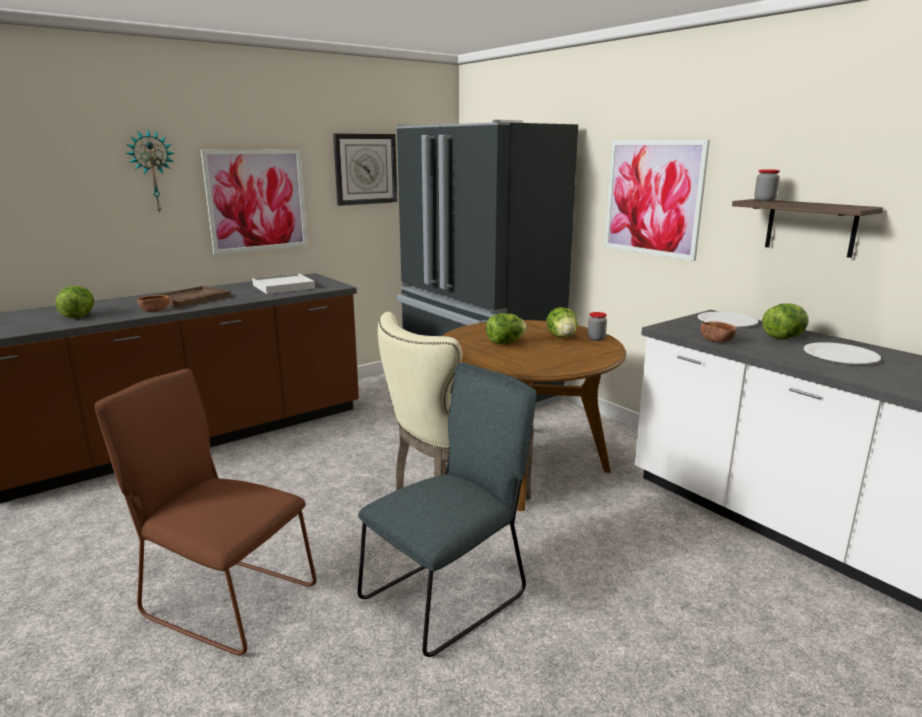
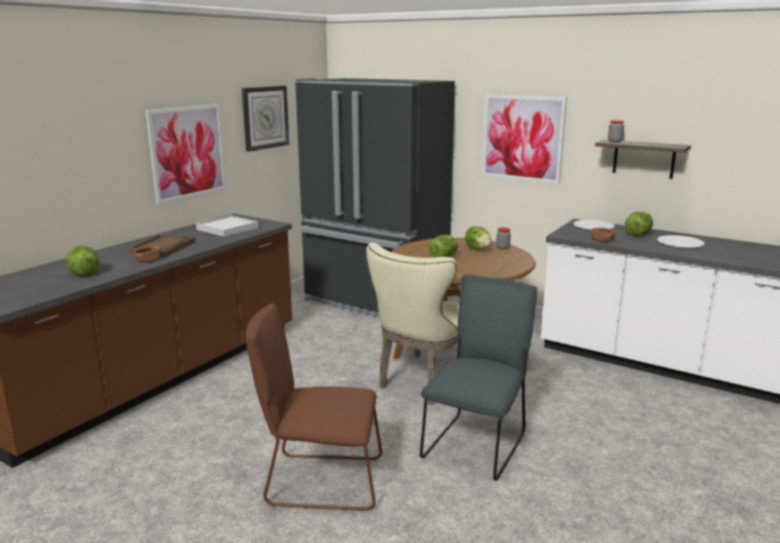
camera: 20 degrees left, 0 degrees up
(152, 172) = (109, 133): wall clock -> none

